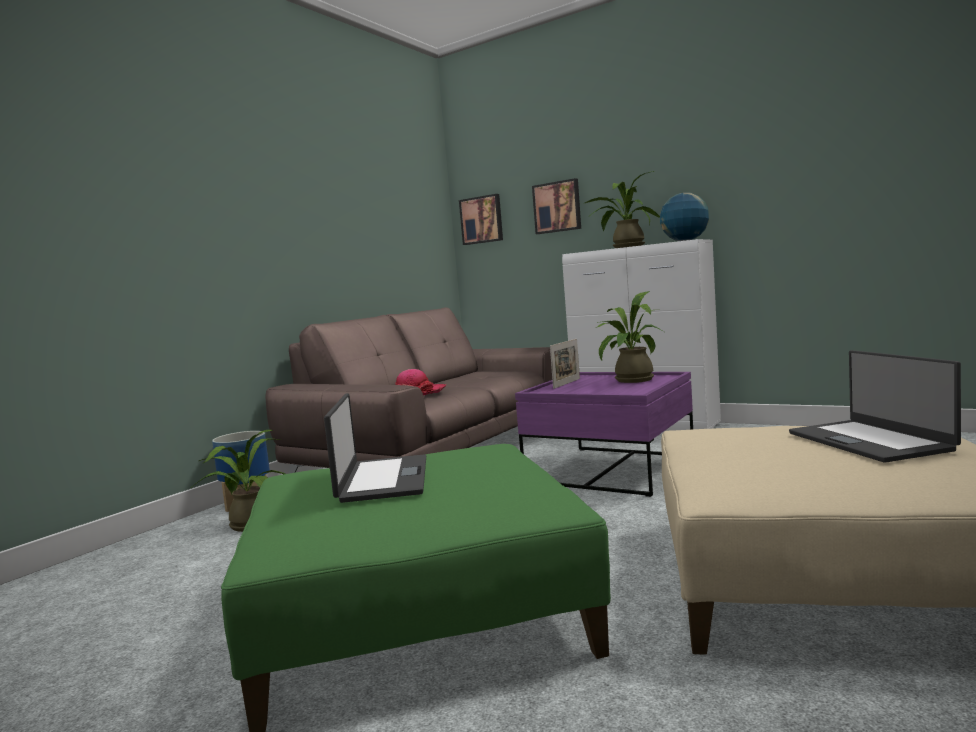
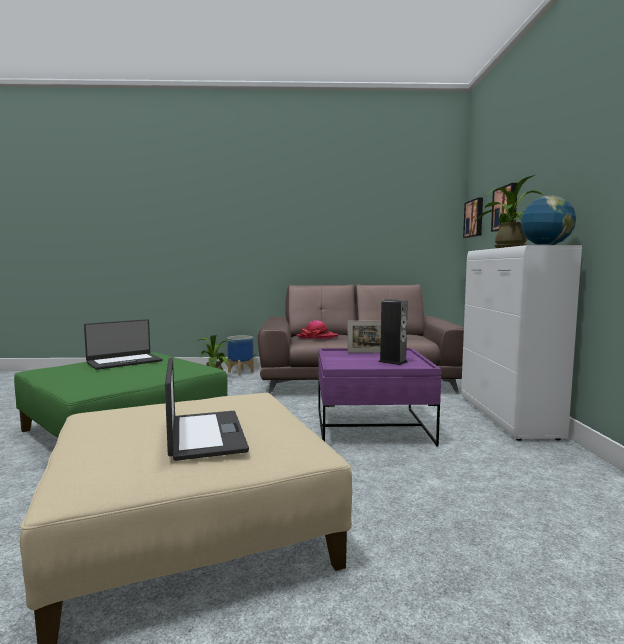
camera: 55 degrees right, 0 degrees up
(630, 381) = (393, 362): potted plant -> speaker
(869, 441) = (204, 435): laptop -> laptop turned 120 degrees clockwise

